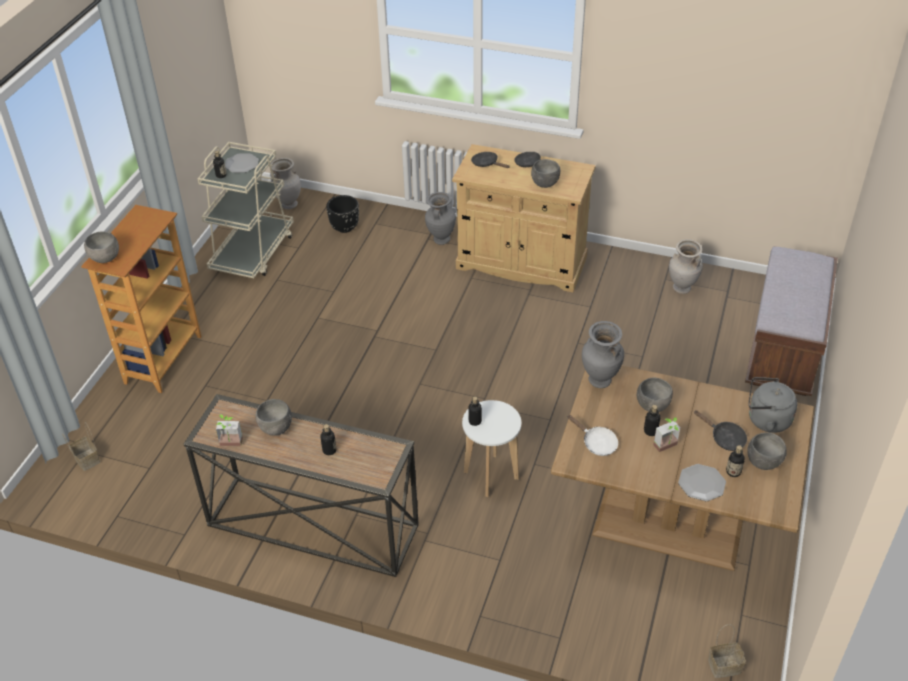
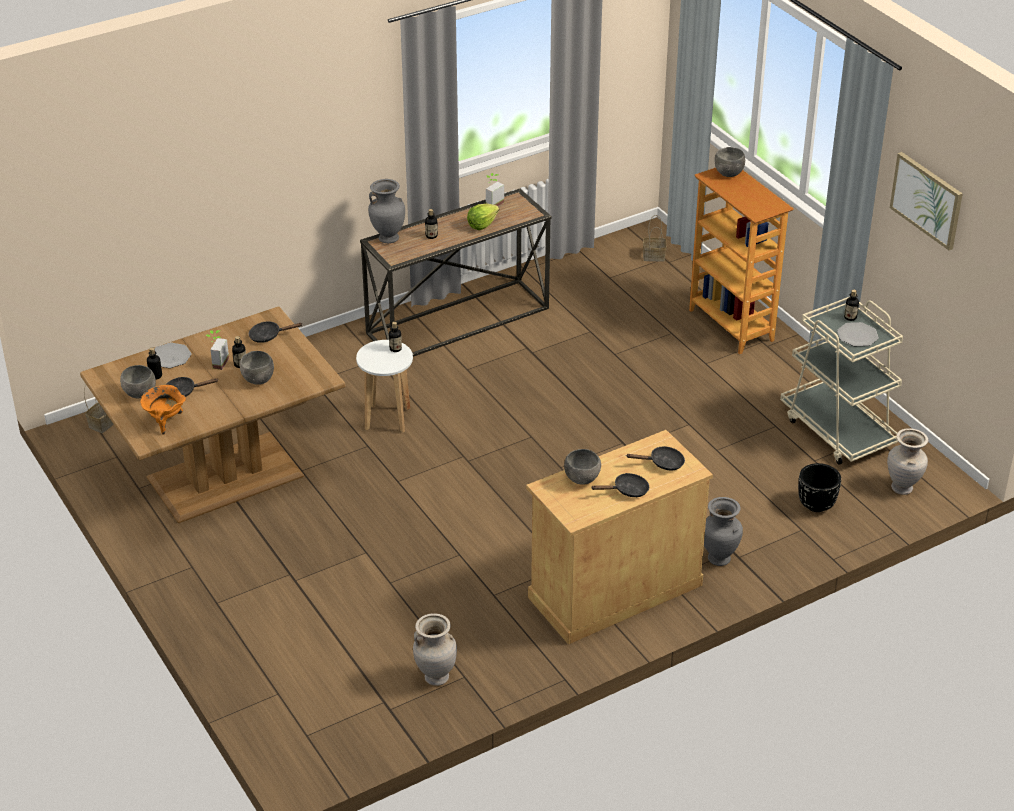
camera: 130 degrees right, 5 degrees down
(167, 55) = (927, 200): none -> picture
(275, 429) = (482, 225): grey bowl -> lettuce
(596, 443) = (268, 336): white frying pan -> black frying pan
(599, 381) = (316, 371): grey vase -> grey vase (388, 238)
(766, 420) = (165, 422): grey kettle -> orange cooking pot
(783, 350) = (270, 681): brown bench -> none

